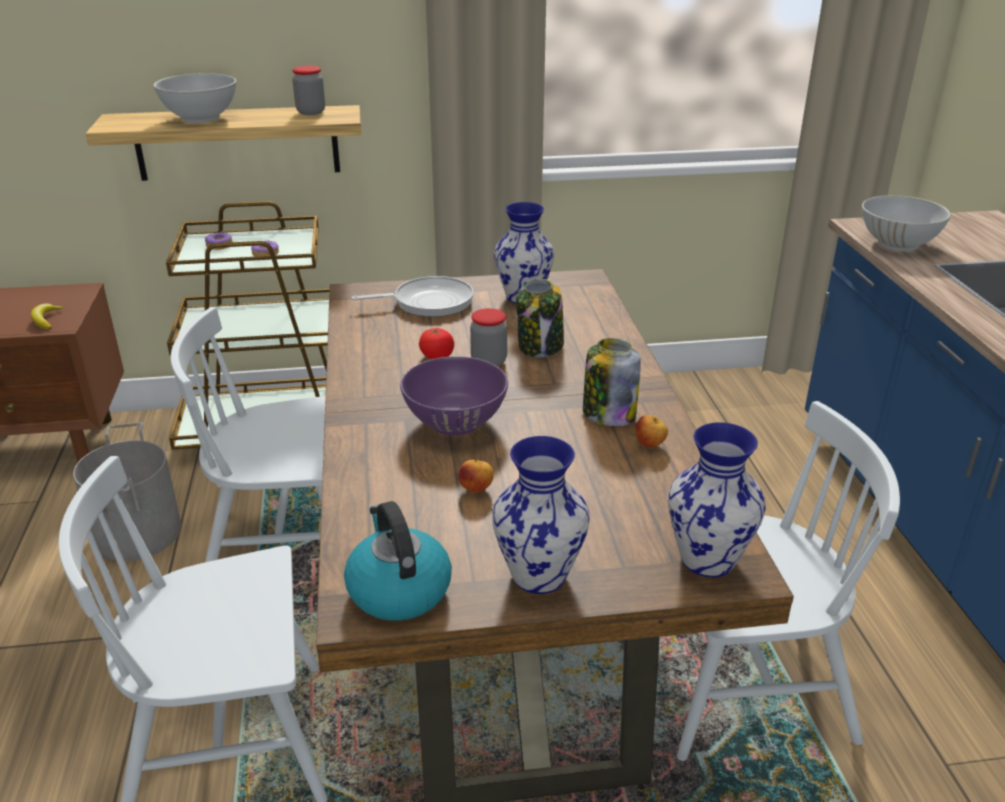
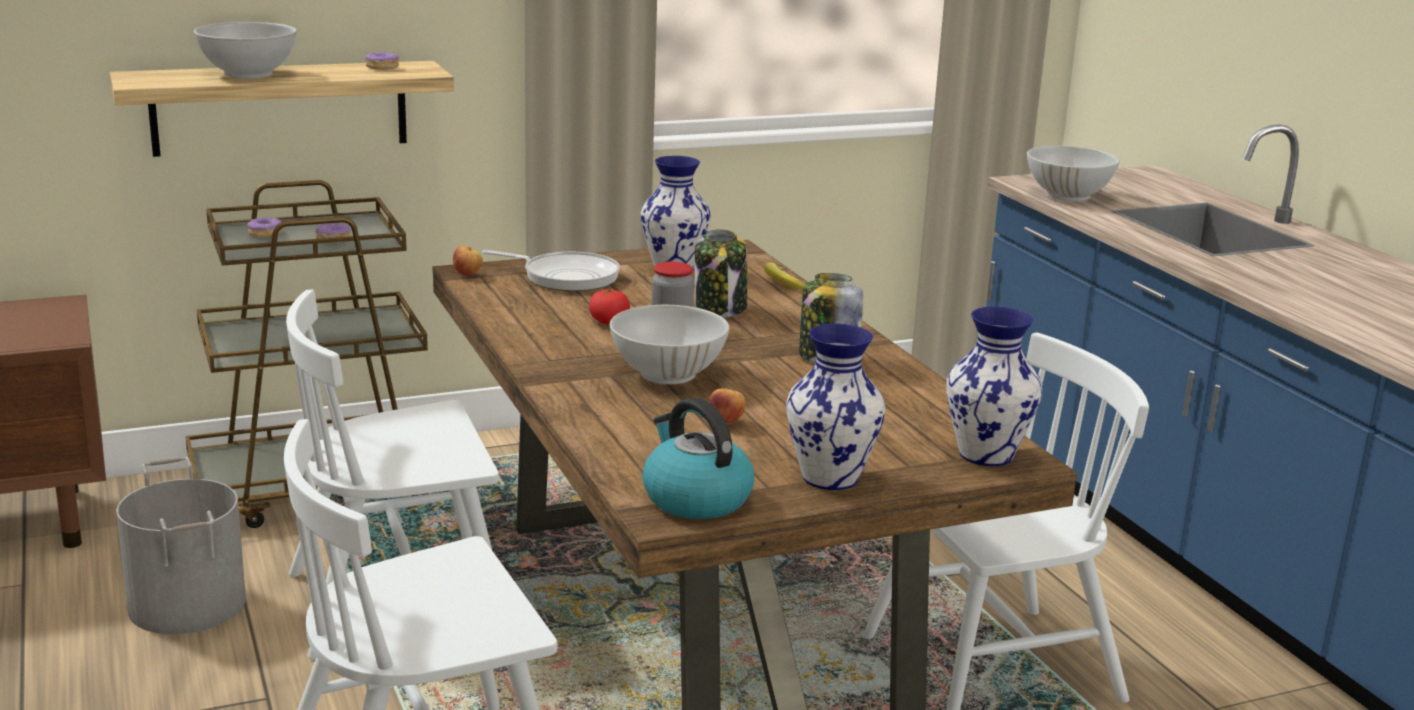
camera: 15 degrees left, 10 degrees down
(47, 320) = (39, 335): banana -> banana (781, 282)
(311, 112) = (382, 67): jar -> donut
(428, 302) = (565, 277): frying pan -> frying pan turned 45 degrees clockwise
(455, 422) = (667, 374): purple bowl -> white bowl
(650, 445) = (884, 378): apple -> apple (468, 275)

